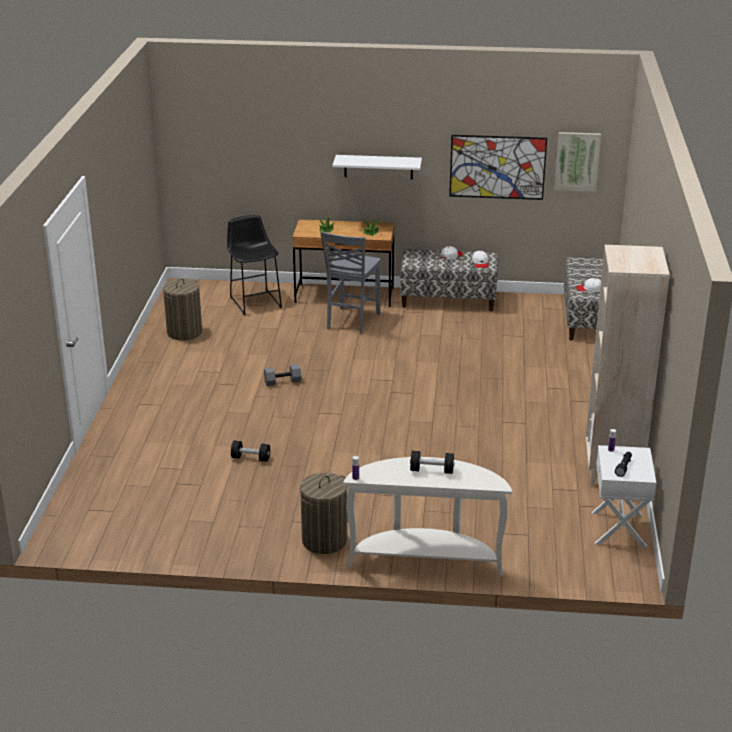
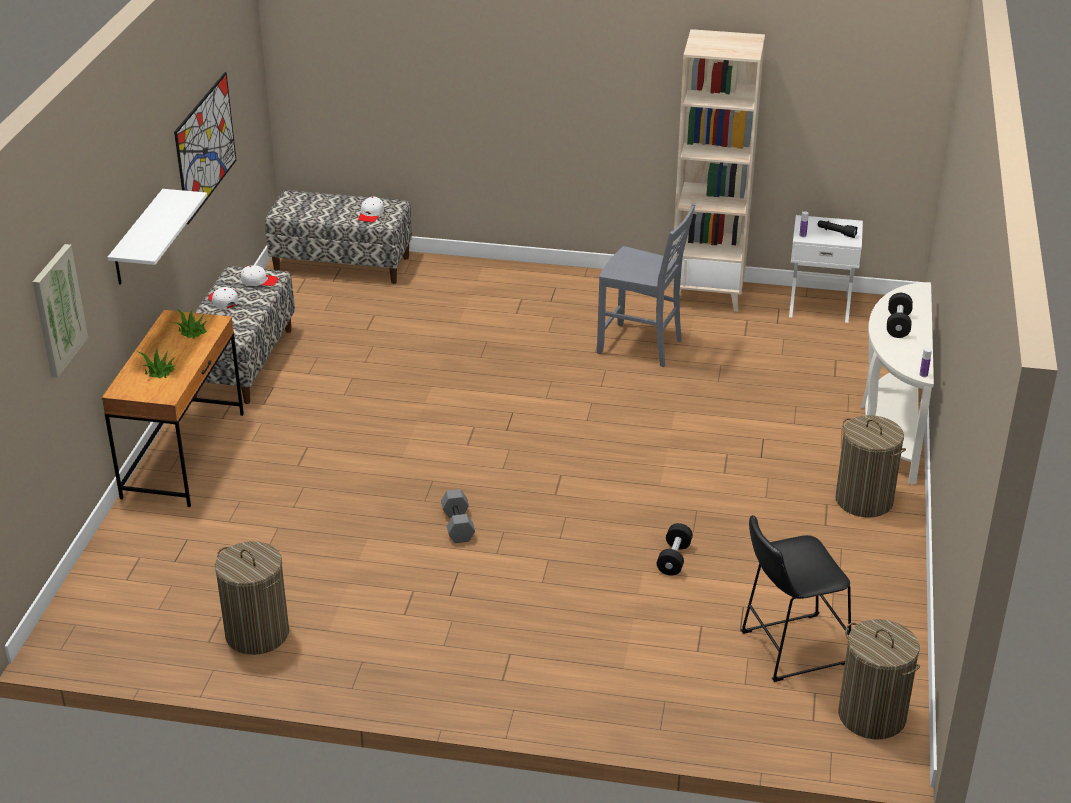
camera: 85 degrees left, 5 degrees up
(88, 532) = (871, 715): none -> laundry basket
(255, 301) = (165, 551): black stool -> black stool (789, 648)
(351, 321) = (280, 452): grey chair -> grey chair (641, 347)
(577, 161) = (243, 86): picture -> picture (58, 310)

